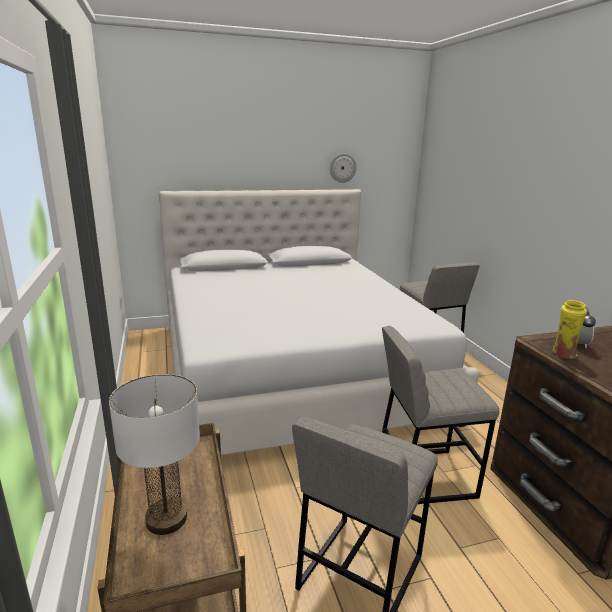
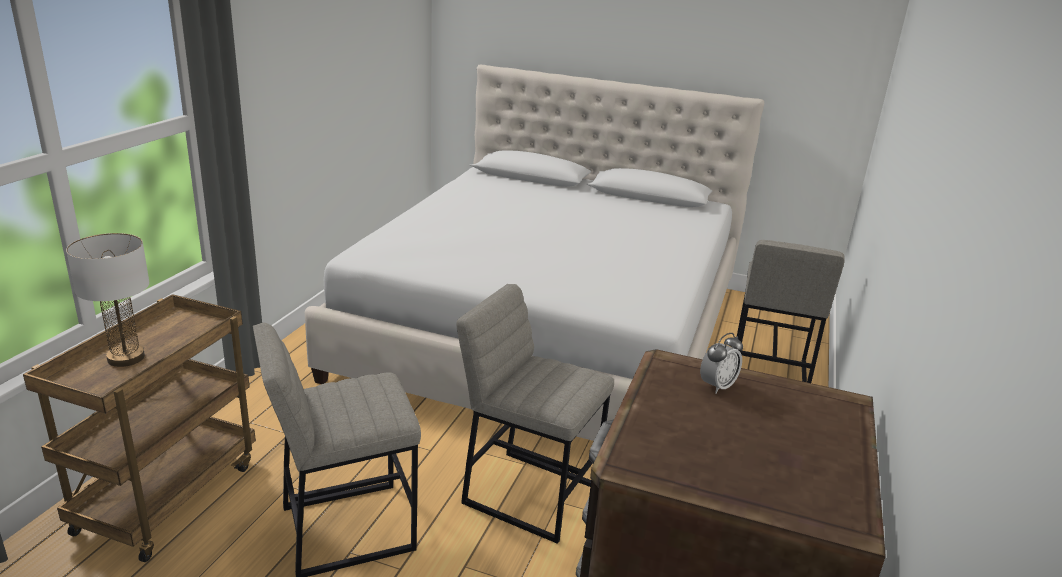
camera: 35 degrees right, 5 degrees up
(342, 167) = (743, 61): wall clock -> none
(563, 355) = (662, 386): yellow vase -> none

